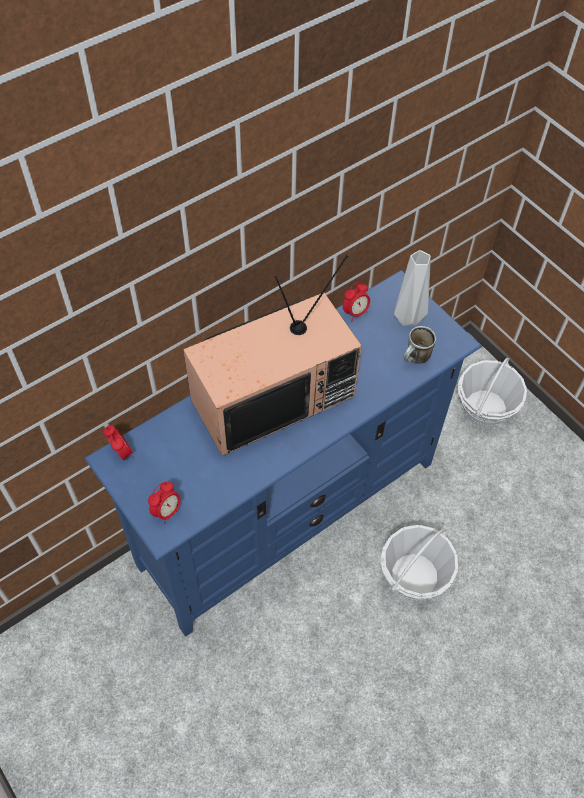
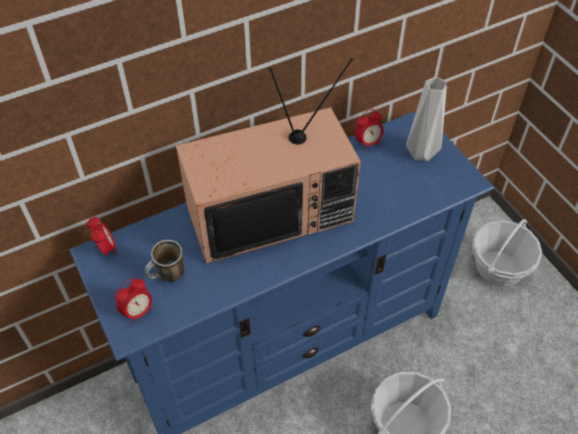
camera: 10 degrees right, 5 degrees down
(415, 359) = (423, 193): mug -> mug (168, 277)

